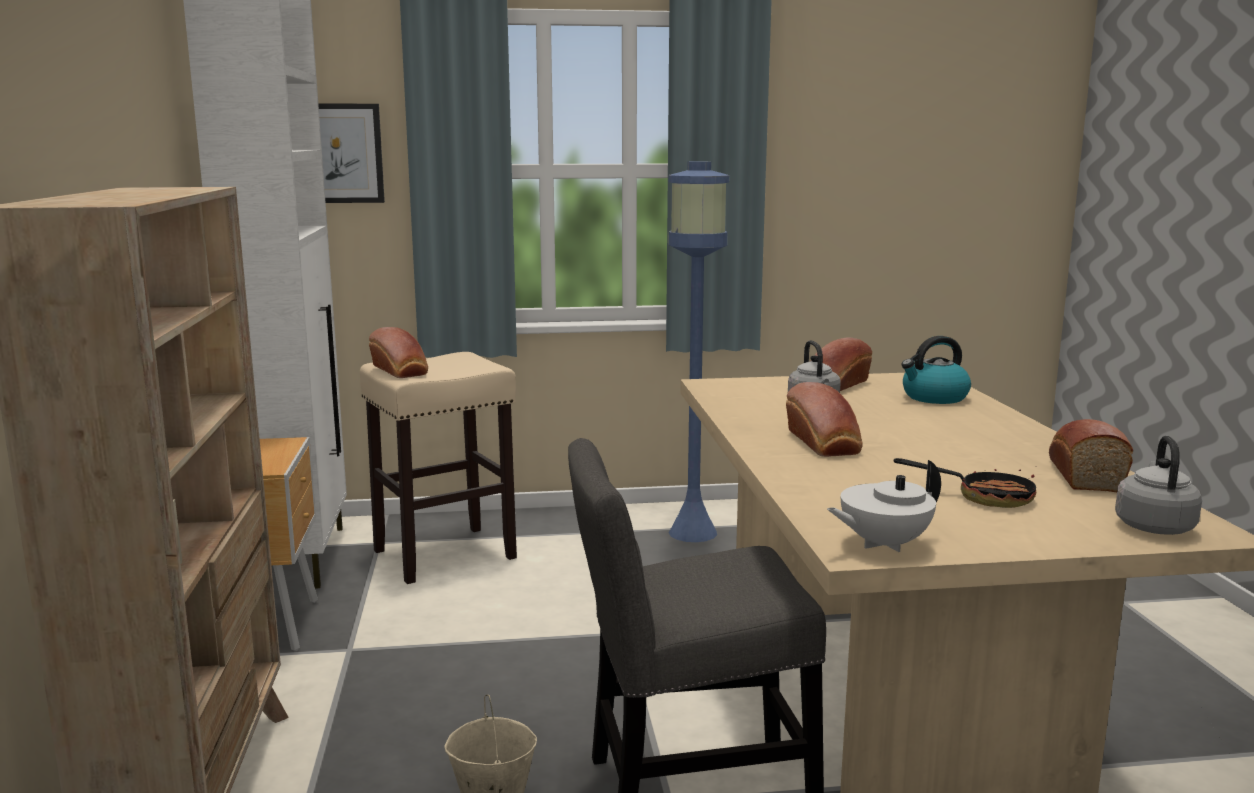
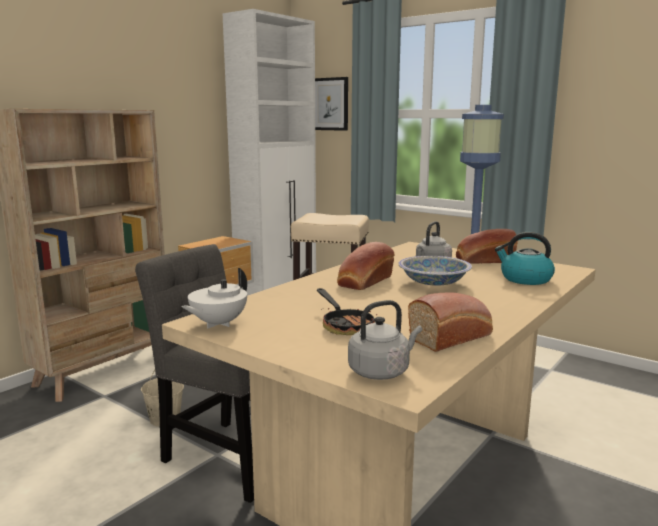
camera: 45 degrees right, 0 degrees up
(400, 371) = (308, 217): bread -> none
(882, 544) = (218, 324): white teapot -> white teapot turned 75 degrees counterclockwise
(884, 424) = (434, 283): none -> bowl

